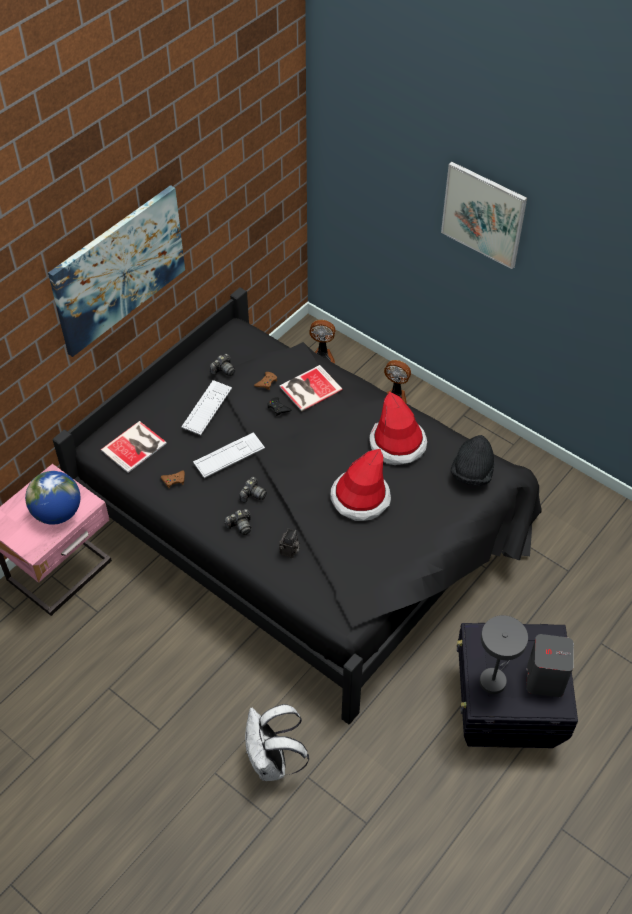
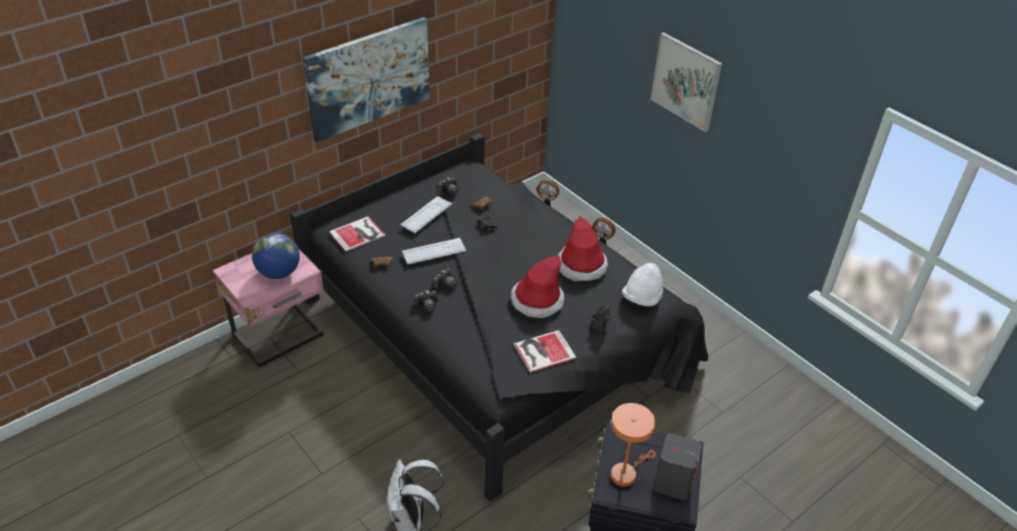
camera: 10 degrees right, 10 degrees down
(289, 552) = (463, 332): camera -> camera (600, 326)
(309, 388) = (517, 214): book -> book (542, 351)
(472, 473) = (642, 298): black hat -> white hat
(495, 678) = (626, 473): grey table lamp -> orange table lamp

